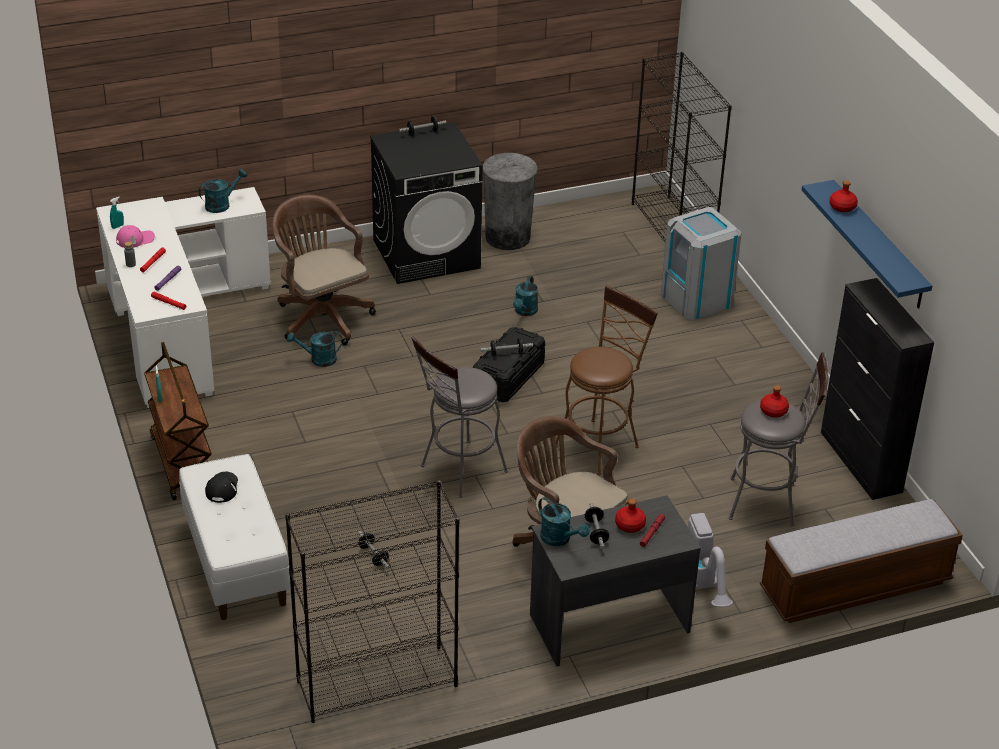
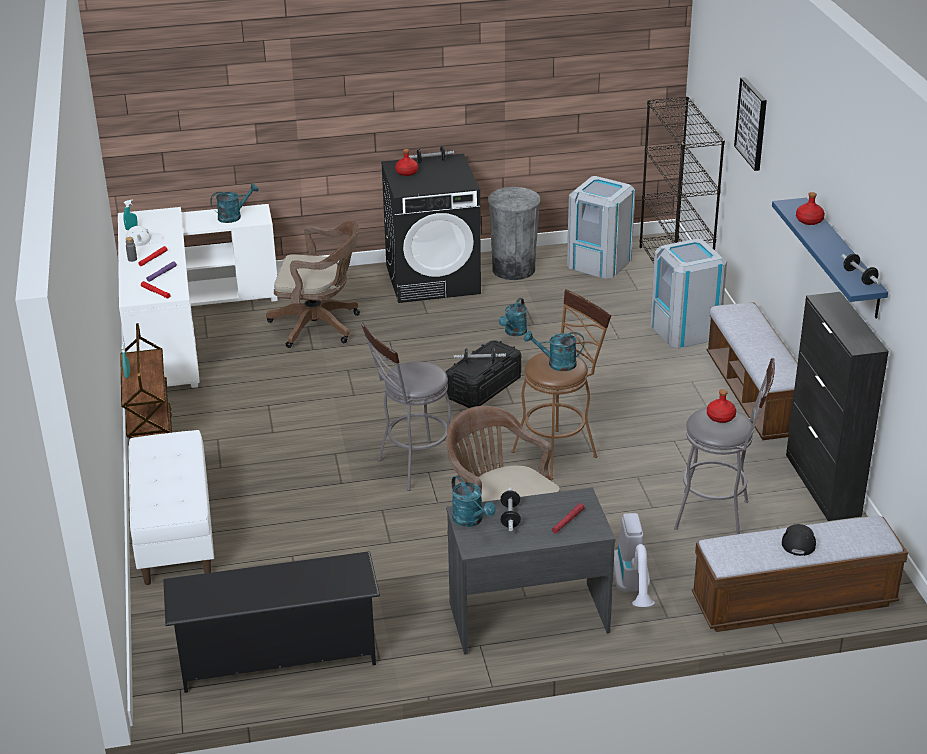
camera: 10 degrees right, 5 degrees down
(135, 239) = (143, 239): pink cap -> white cap
(222, 488) = (164, 458): black cap -> black cap (798, 541)
(318, 359) = (306, 362): turquoise watering can -> turquoise watering can (556, 364)
(321, 316) = (320, 326): brown office chair -> brown office chair turned 120 degrees clockwise
(373, 556) = (309, 537): dumbbell -> dumbbell (859, 277)
(376, 684) = (278, 657): black bookcase -> black shoe rack
(594, 225) = (599, 262): none -> grey trash can
(630, 525) = (546, 513): red bottle -> red bottle (406, 172)
(765, 94) = (752, 123): none -> picture
(779, 369) = (754, 395): none -> bench

